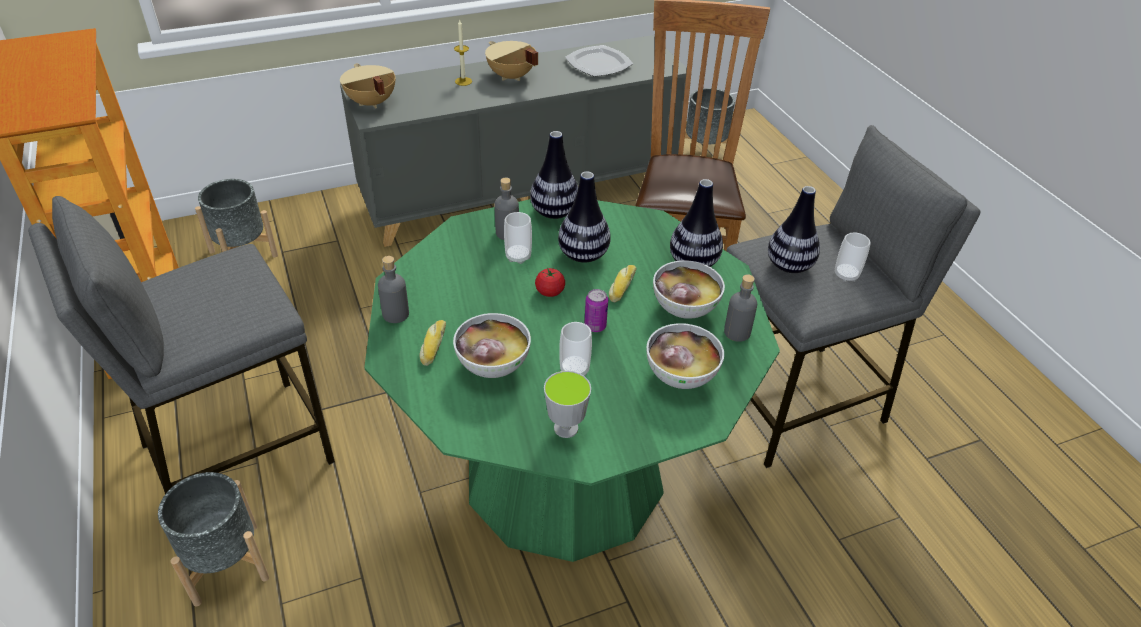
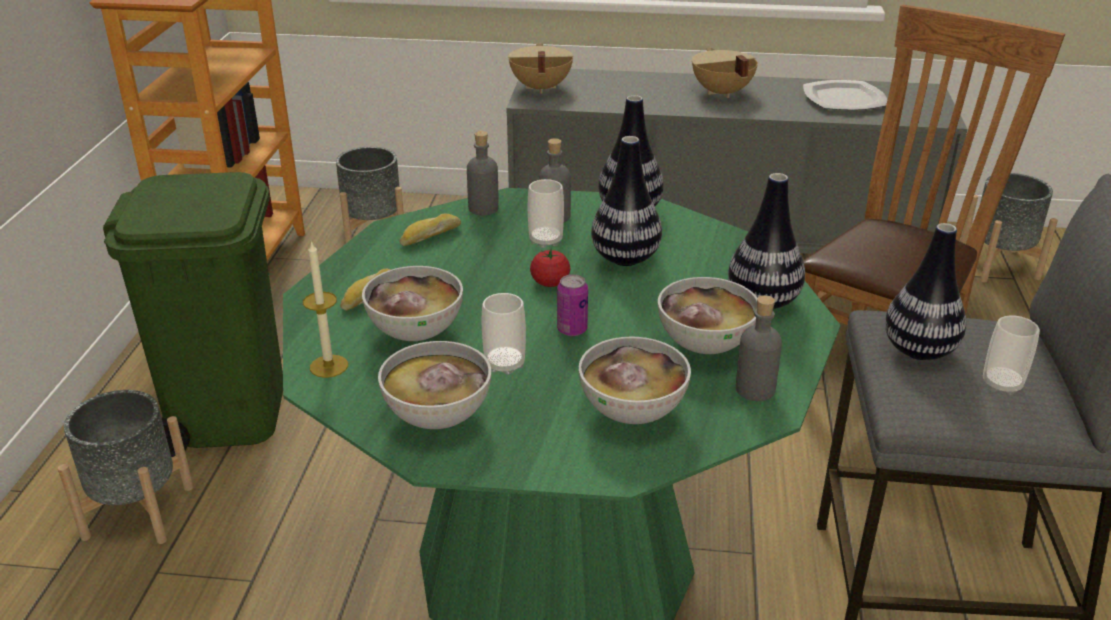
camera: 30 degrees right, 10 degrees down
(236, 451) = (228, 411): grey stool -> green trash can
(396, 314) = (361, 257): grey bottle -> grey bottle (483, 208)
(463, 81) = (660, 87): candle -> candle (329, 366)
(566, 428) = (438, 417): cup -> bowl
(621, 287) = (643, 301): bread -> bread (430, 236)

